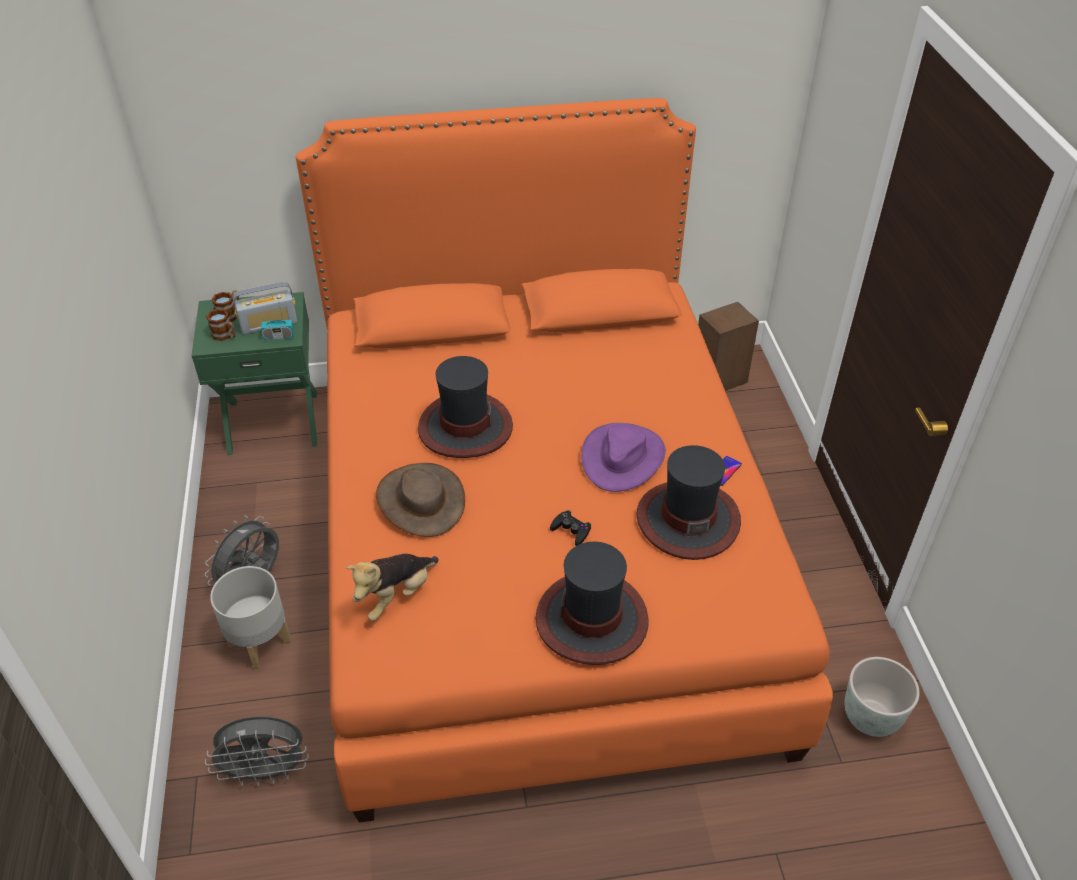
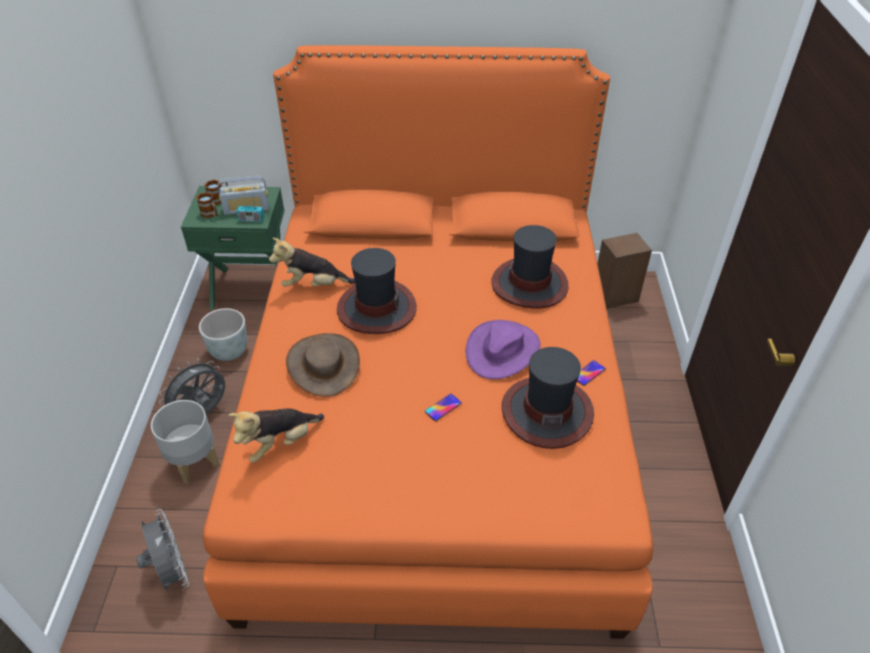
camera: 10 degrees right, 0 degrees up
(267, 772) = (172, 571): grey fan -> grey fan turned 120 degrees counterclockwise
(382, 408) = (313, 285): none -> plush toy
(571, 530) = (443, 407): black game controller -> phone
(592, 619) = (442, 489): hat -> hat (530, 284)
(872, 717) = (695, 609): grey planter -> grey planter (230, 351)

